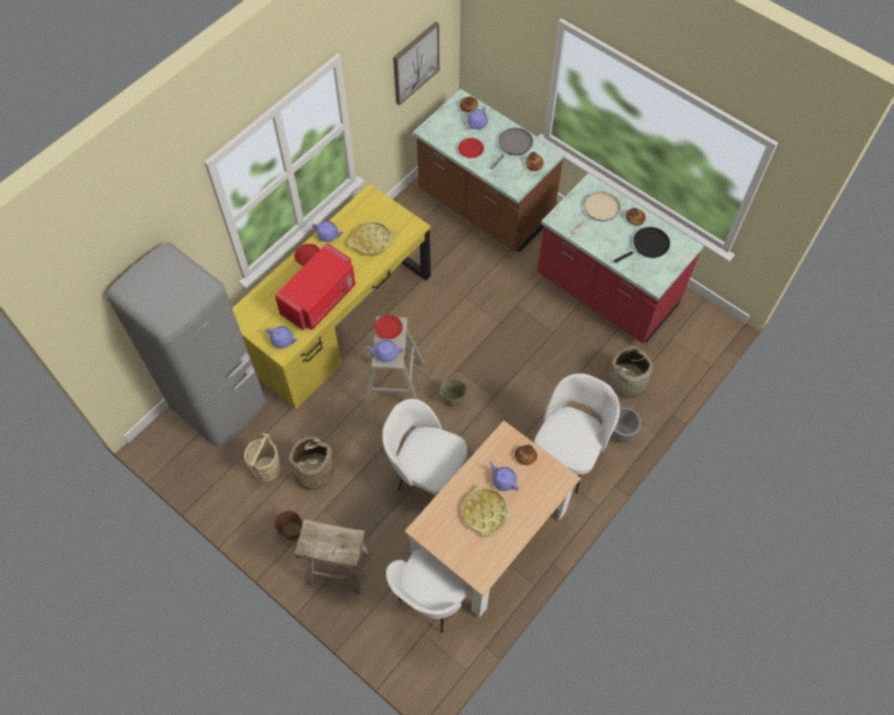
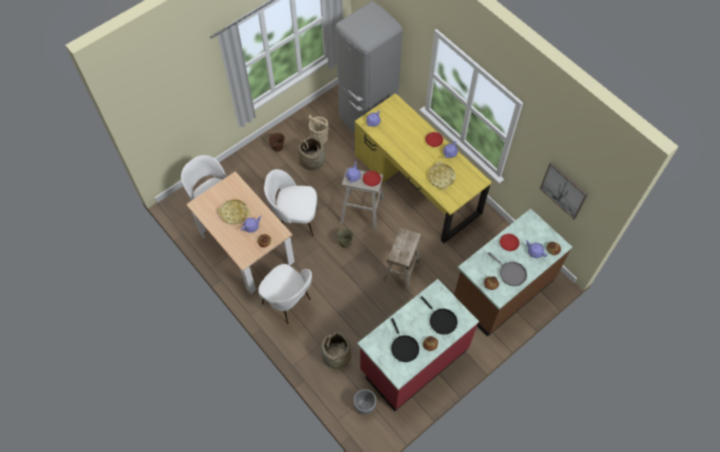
camera: 100 degrees right, 0 degrees up
(320, 299) = (399, 144): red microwave -> none
(339, 567) = (249, 167): beige stool -> beige stool (401, 270)
(426, 475) = (295, 220): white chair -> white chair turned 120 degrees counterclockwise
(599, 210) = (441, 320): beige frying pan -> black frying pan
(620, 433) = (297, 342): grey planter -> grey planter (364, 406)

